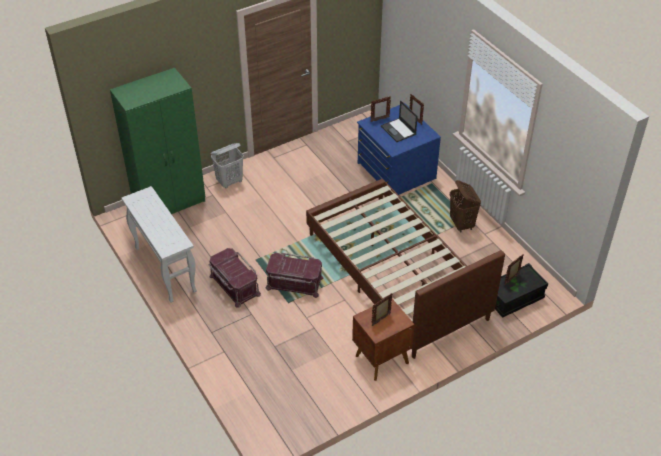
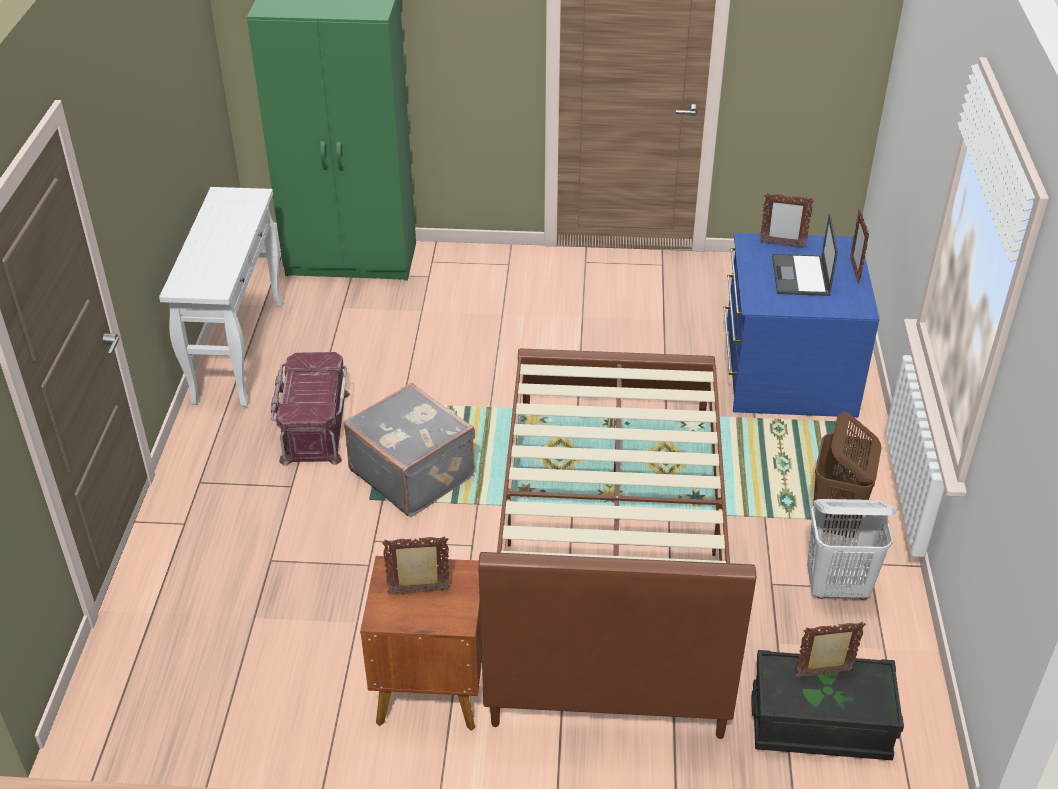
camera: 35 degrees right, 5 degrees down
(230, 182) = (476, 268): white laundry basket -> white laundry basket (838, 587)
(294, 283) = (413, 473): red storage box -> grey suitcase

